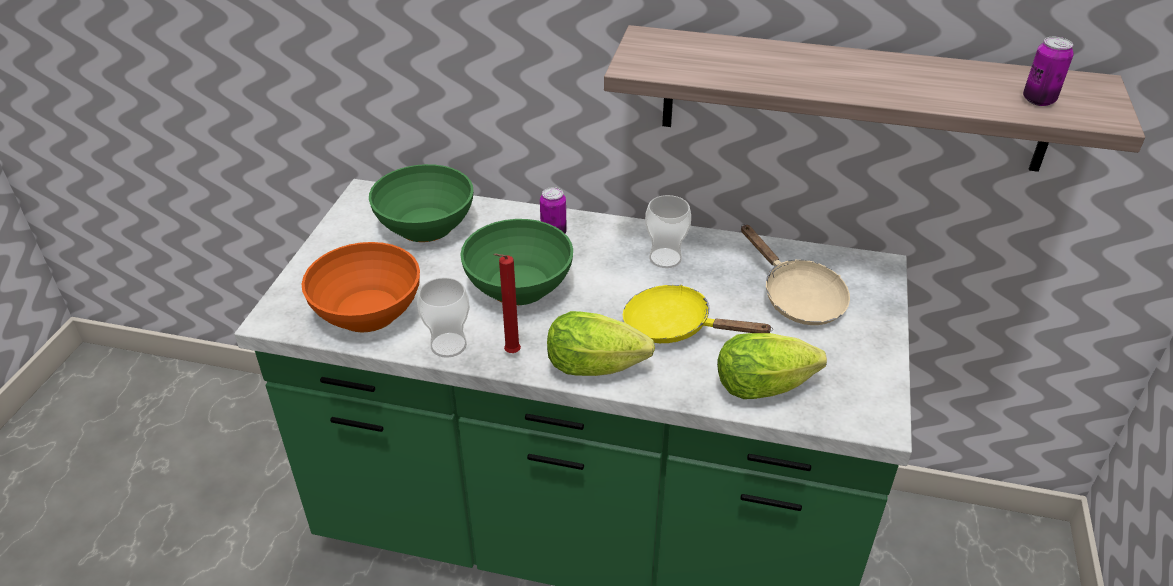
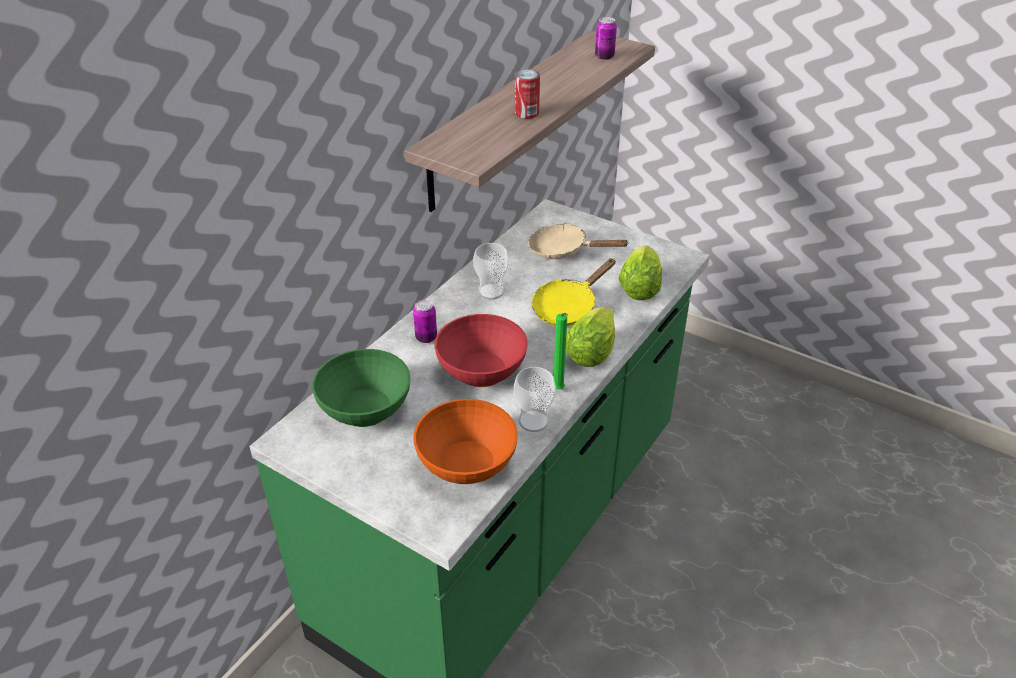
camera: 70 degrees left, 0 degrees up
(510, 354) = (558, 390): red candle -> green candle
(519, 286) = (482, 370): green bowl -> red bowl
(788, 75) = (526, 113): none -> can
(797, 297) = (564, 250): beige frying pan -> beige frying pan turned 150 degrees counterclockwise

